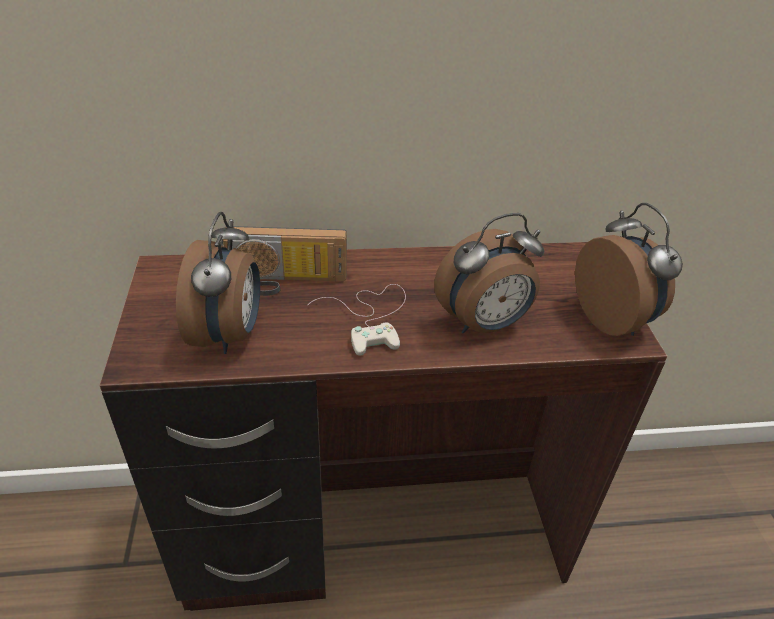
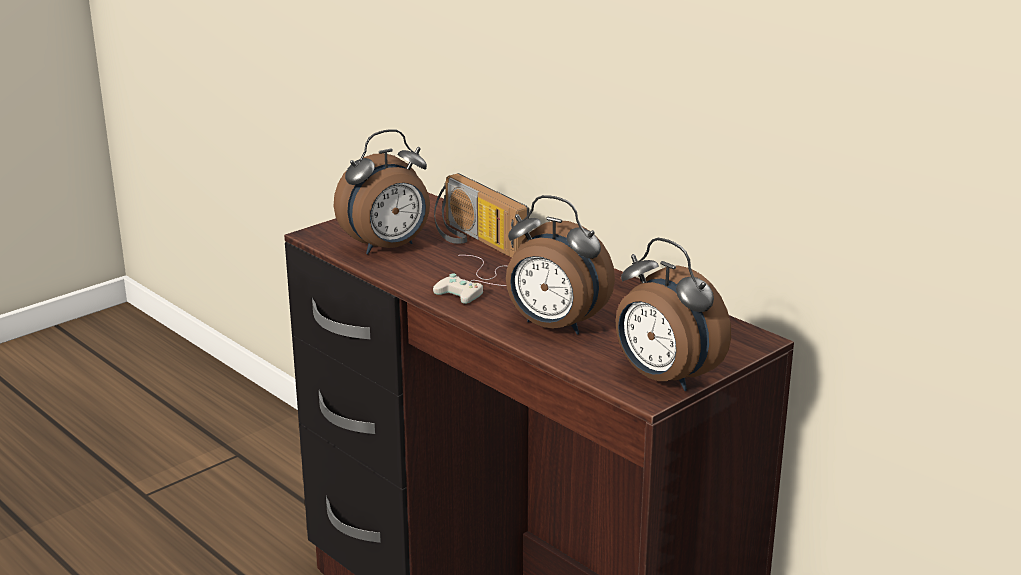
camera: 55 degrees right, 15 degrees down
(613, 319) = (664, 379): alarm clock -> alarm clock turned 105 degrees clockwise

